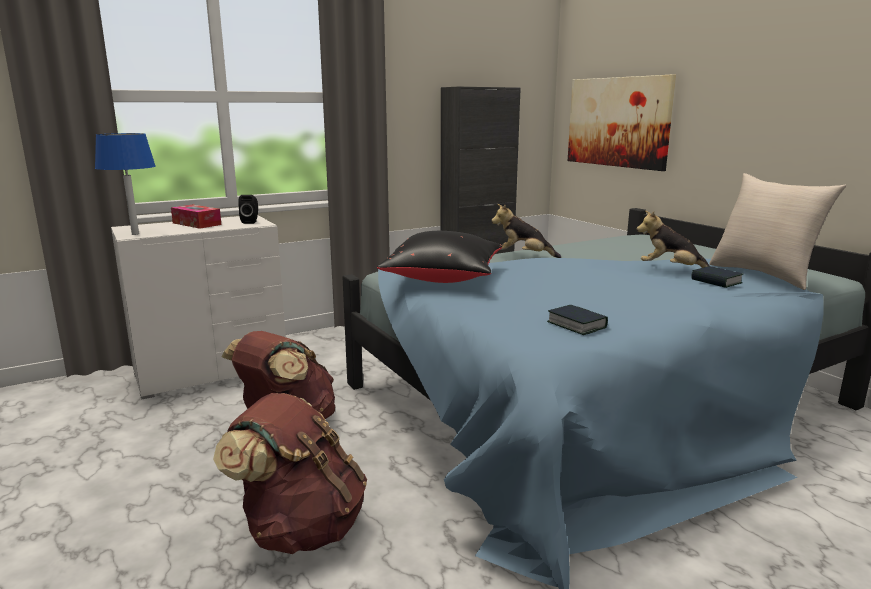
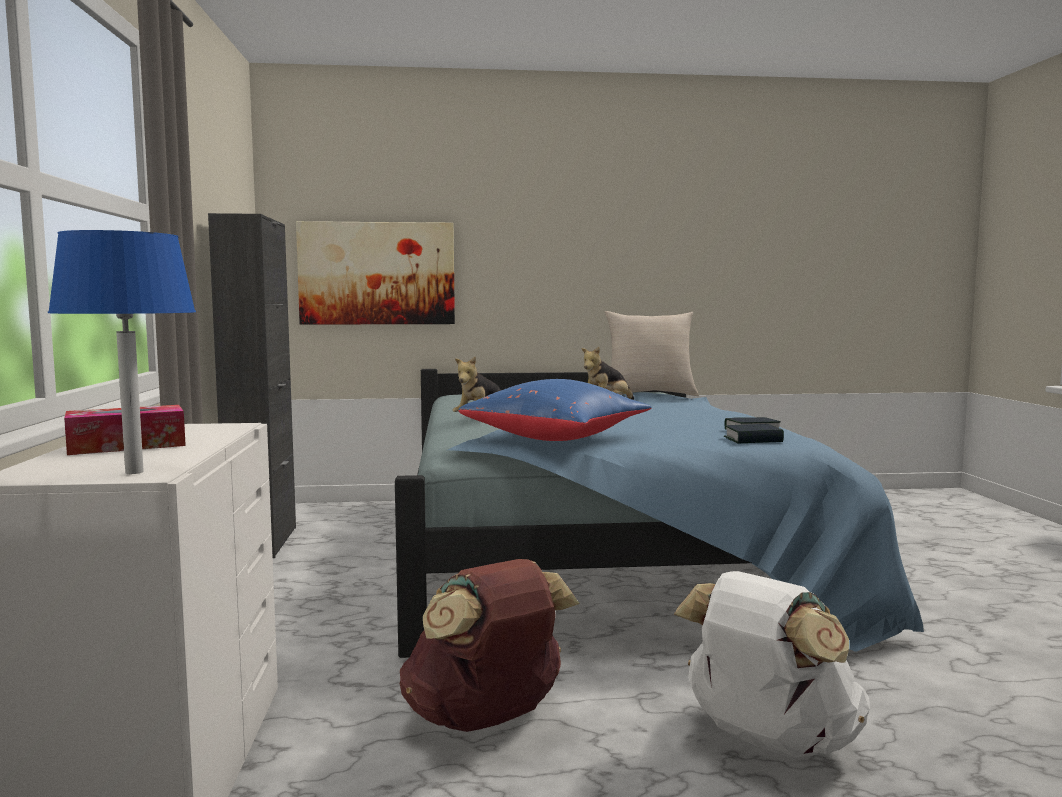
camera: 65 degrees left, 10 degrees down
(251, 222) = (200, 428): black speaker -> none
(300, 528) = (768, 741): brown backpack -> white backpack
(444, 279) = (557, 438): black pillow -> blue pillow
(716, 281) = (661, 400): book -> book (753, 440)

